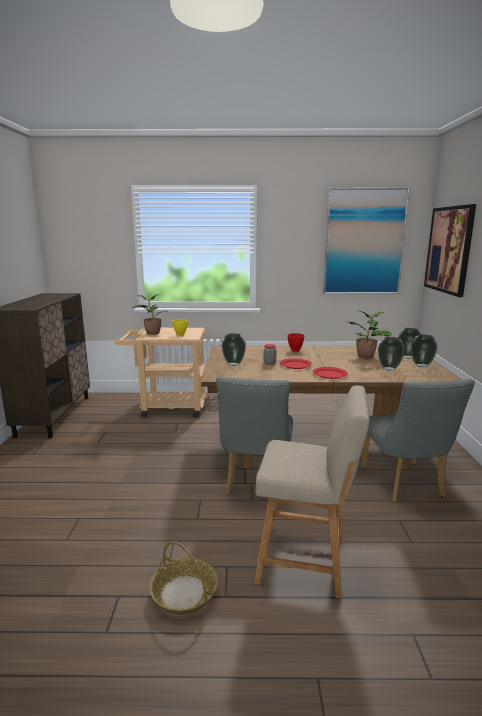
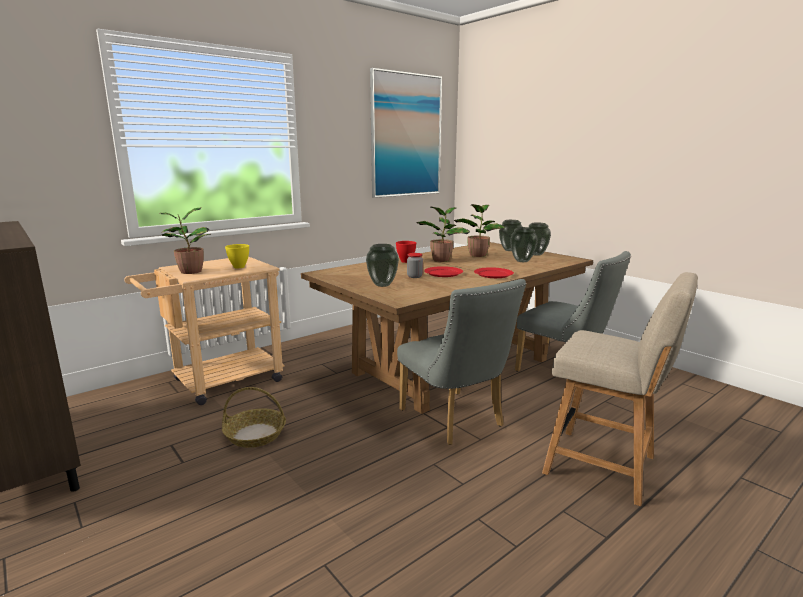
camera: 40 degrees left, 0 degrees up
(183, 593) = (574, 560): basket -> basket (255, 435)
(306, 561) = (606, 467): beige chair -> beige chair turned 60 degrees clockwise
(325, 354) = (442, 260): none -> potted plant
(449, 250) = (497, 141): picture -> none

